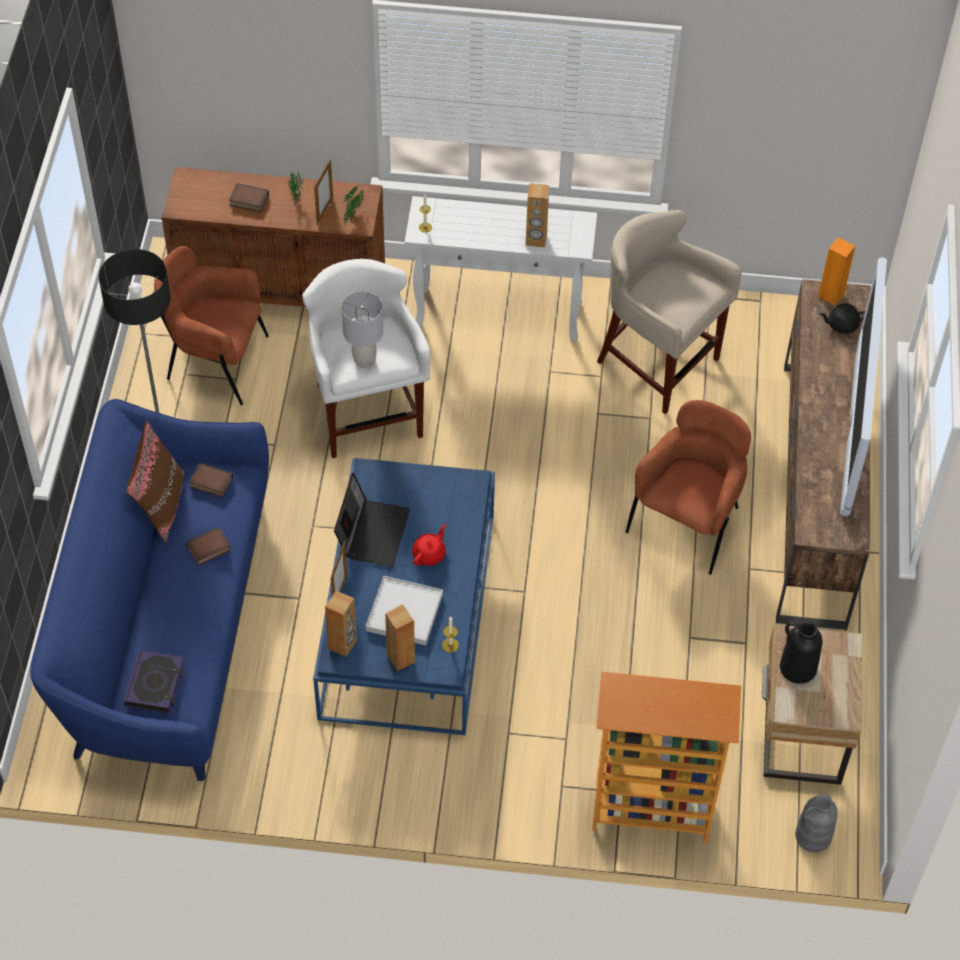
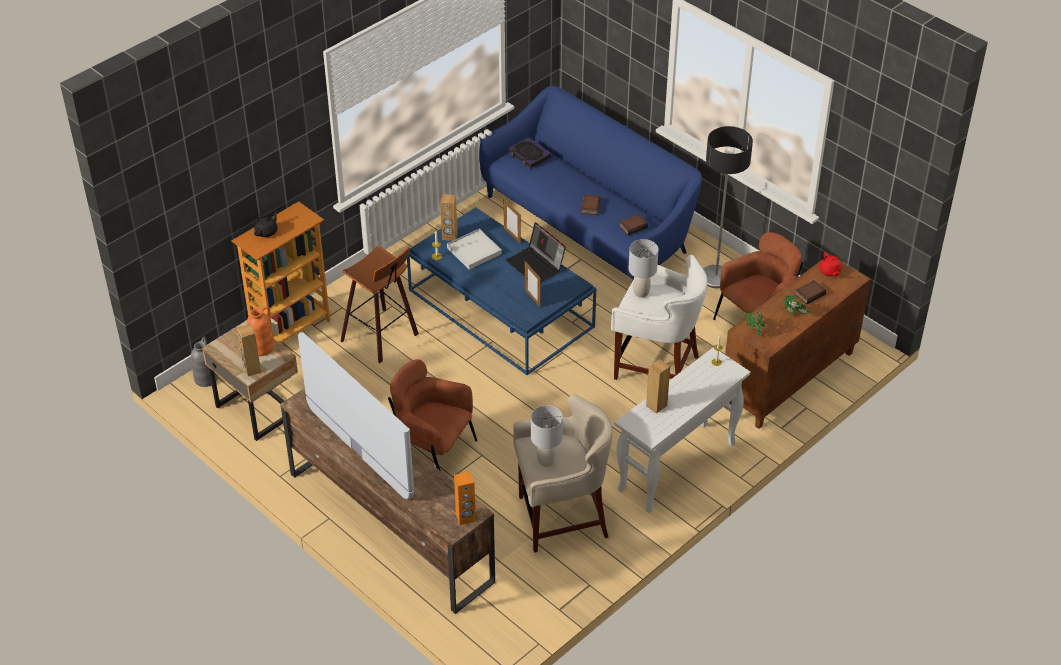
camera: 130 degrees right, 10 degrees down
(161, 504) = (638, 205): brown pillow -> none
(325, 211) = (770, 321): picture frame -> picture frame (532, 298)
(343, 644) = (480, 222): brown speaker -> brown speaker (252, 369)
(429, 554) = (499, 278): red teapot -> red teapot (830, 271)
(569, 701) = (382, 337): none -> stool
(688, 523) = (433, 454): brown armchair -> brown armchair turned 135 degrees clockwise
(689, 292) = (546, 461): none -> grey table lamp
(797, 668) = (262, 347): black vase -> orange vase
(842, 324) = (437, 506): black teapot -> black teapot (267, 231)

